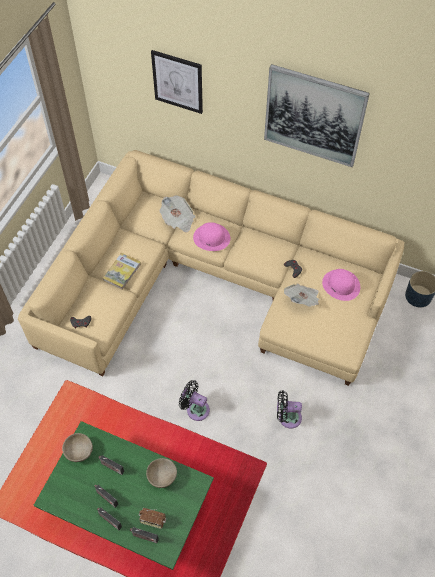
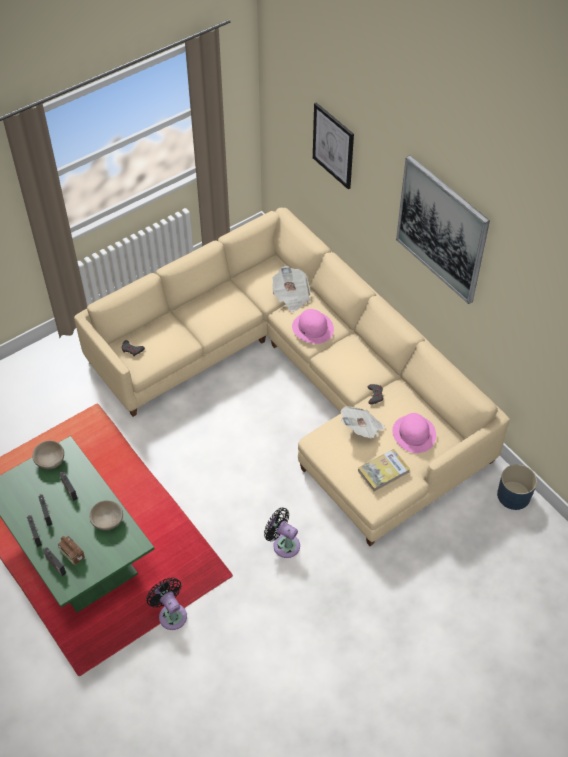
camera: 30 degrees right, 5 degrees down
(122, 272) = (202, 321): book -> book (383, 471)
(195, 409) = (199, 490): black fan -> black fan (171, 614)

